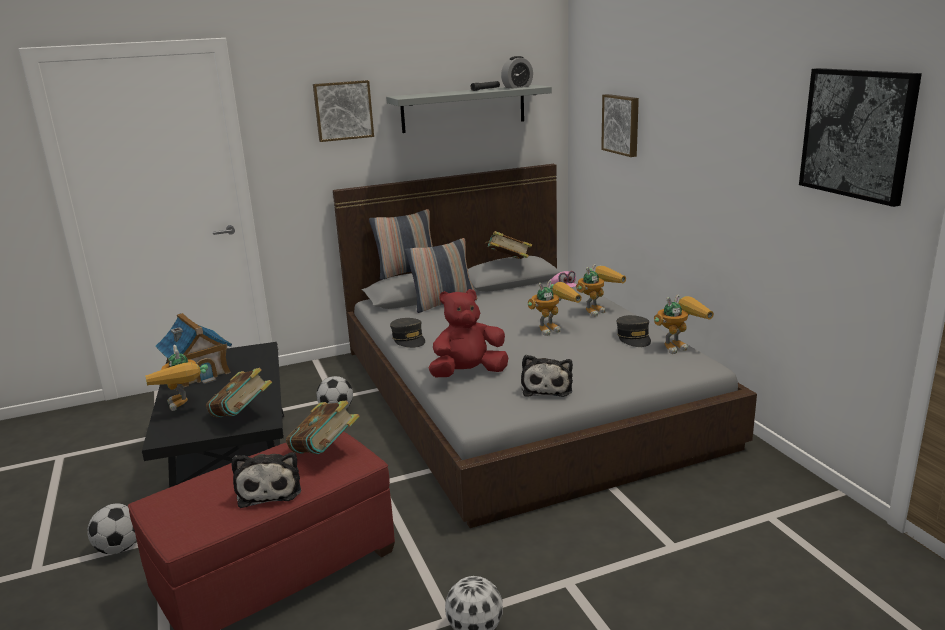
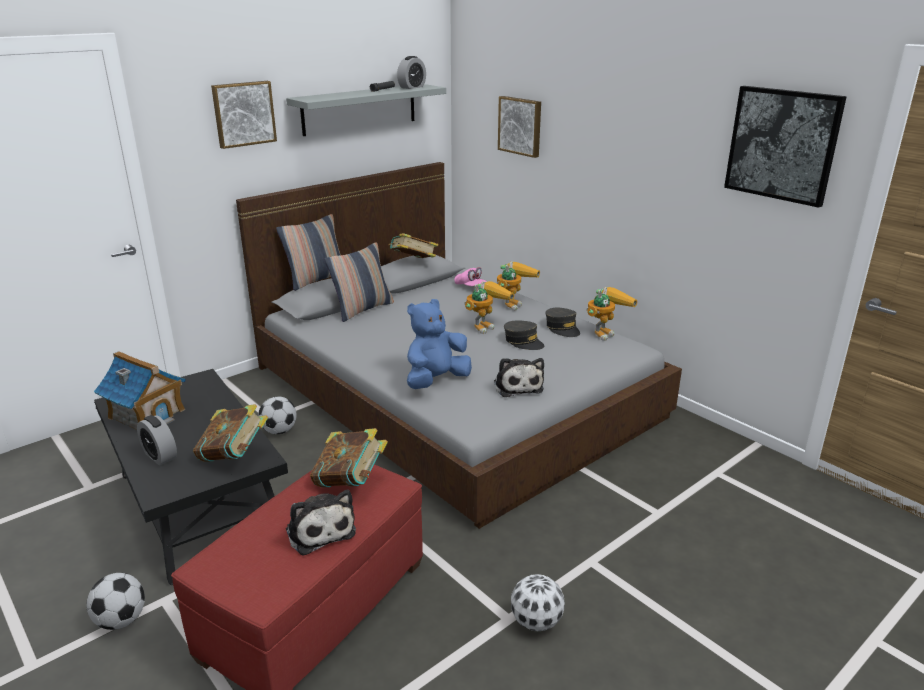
camera: 20 degrees left, 5 degrees up
(185, 407) = (160, 456): toy robot -> alarm clock
(408, 339) = (352, 351): grey cap -> grey cap (523, 342)
(468, 373) = (436, 380): red plush toy -> blue plush toy

